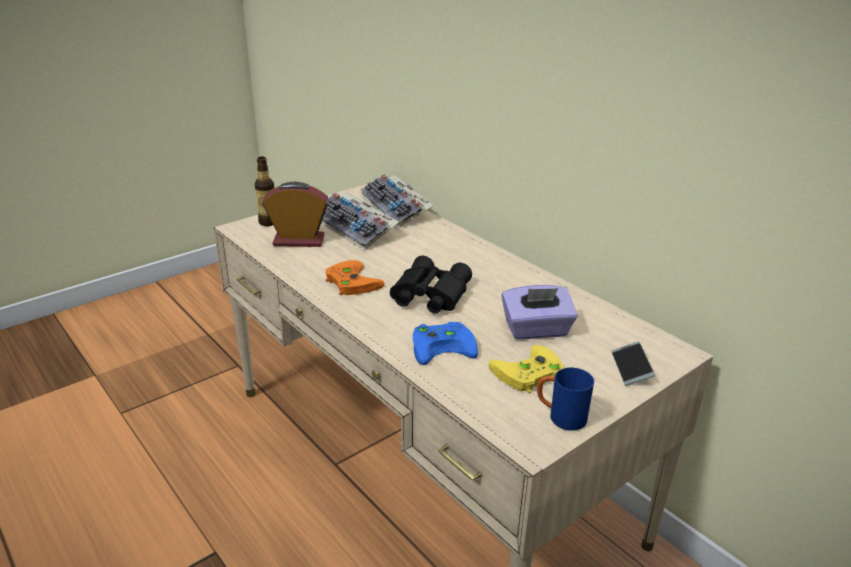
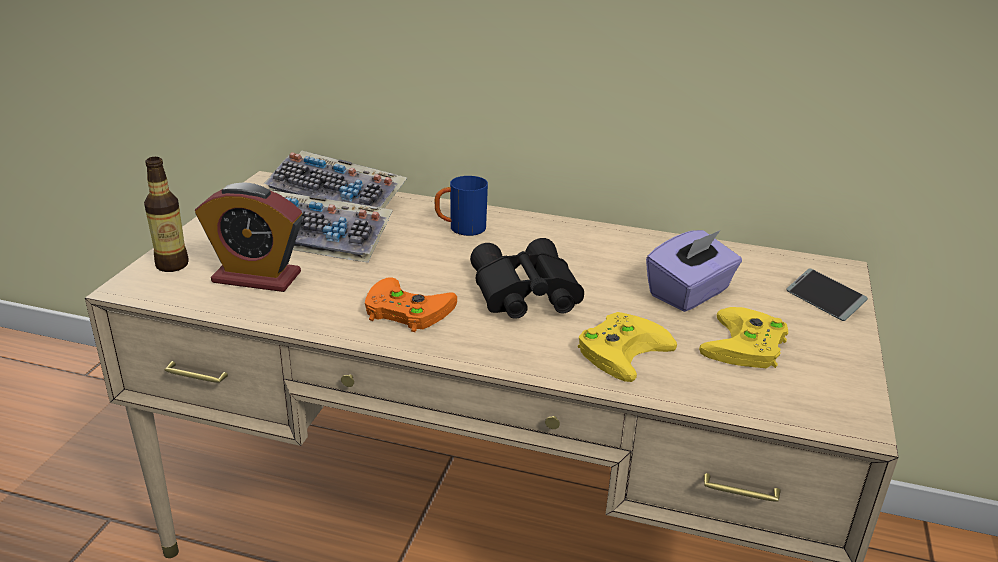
camera: 35 degrees left, 0 degrees up
(299, 241) = (256, 277): alarm clock -> alarm clock turned 135 degrees counterclockwise
(444, 345) = (622, 348): blue game controller -> yellow game controller
(560, 417) = (836, 380): blue mug -> blue mug (460, 229)

